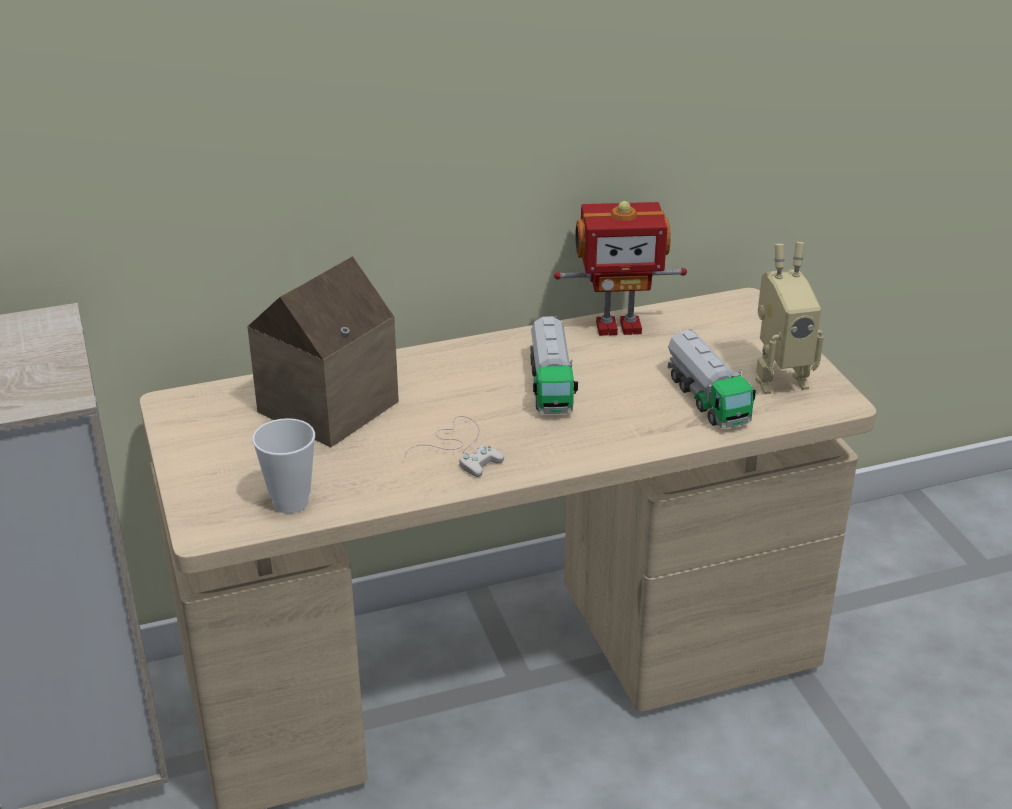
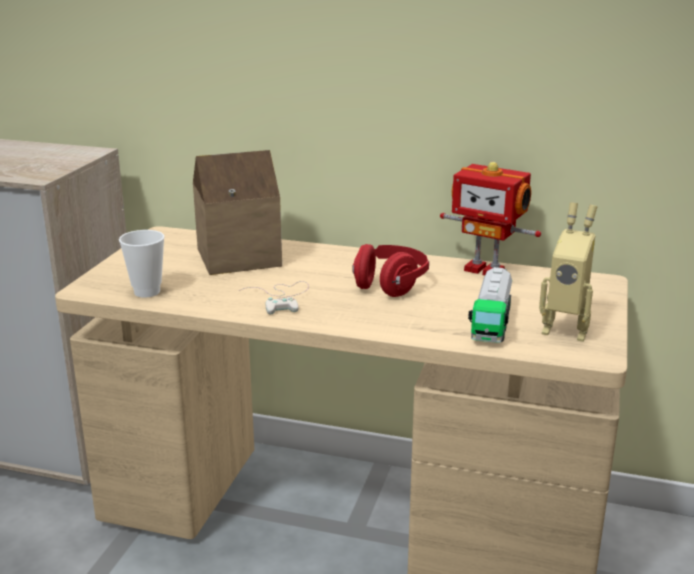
camera: 35 degrees right, 10 degrees down
(550, 385) = (390, 285): toy truck -> red headphones

